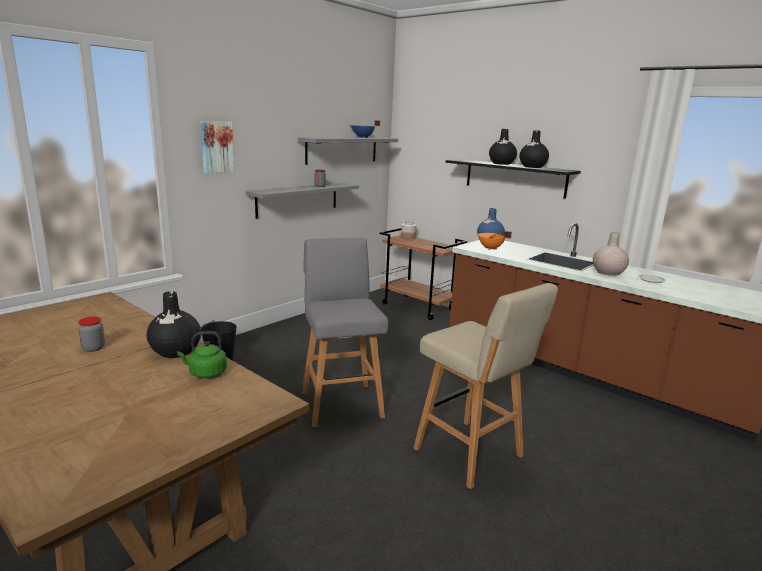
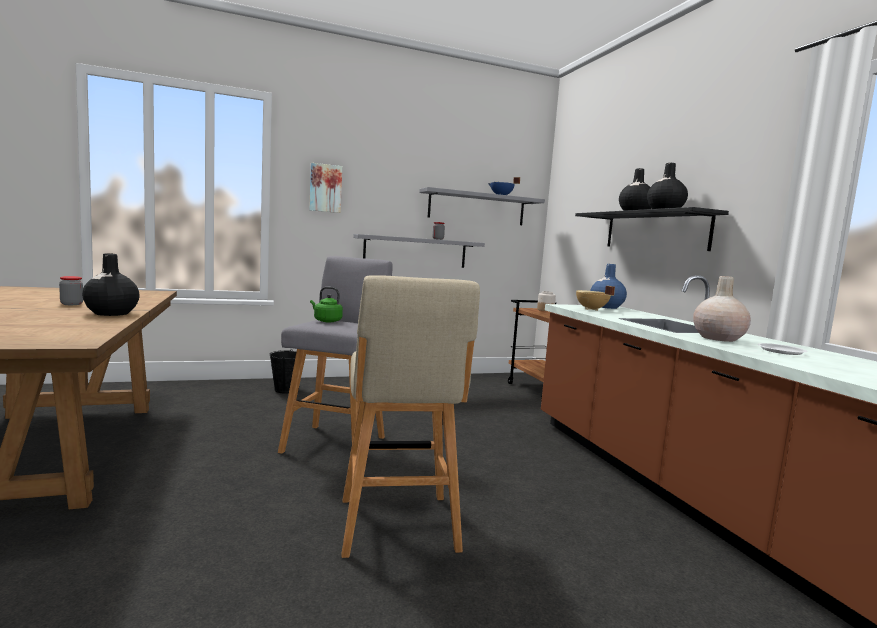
camera: 30 degrees right, 10 degrees down
(206, 373) = (89, 323): green kettle -> green kettle (326, 321)
(490, 248) = (591, 309): orange cooking pot -> beige cooking pot

